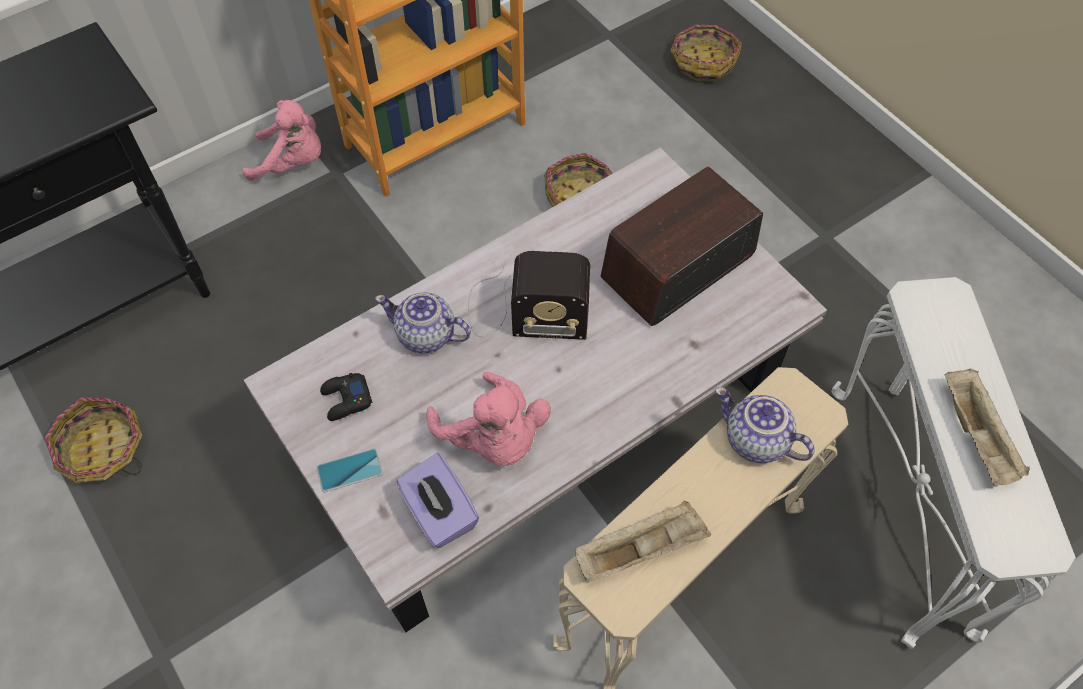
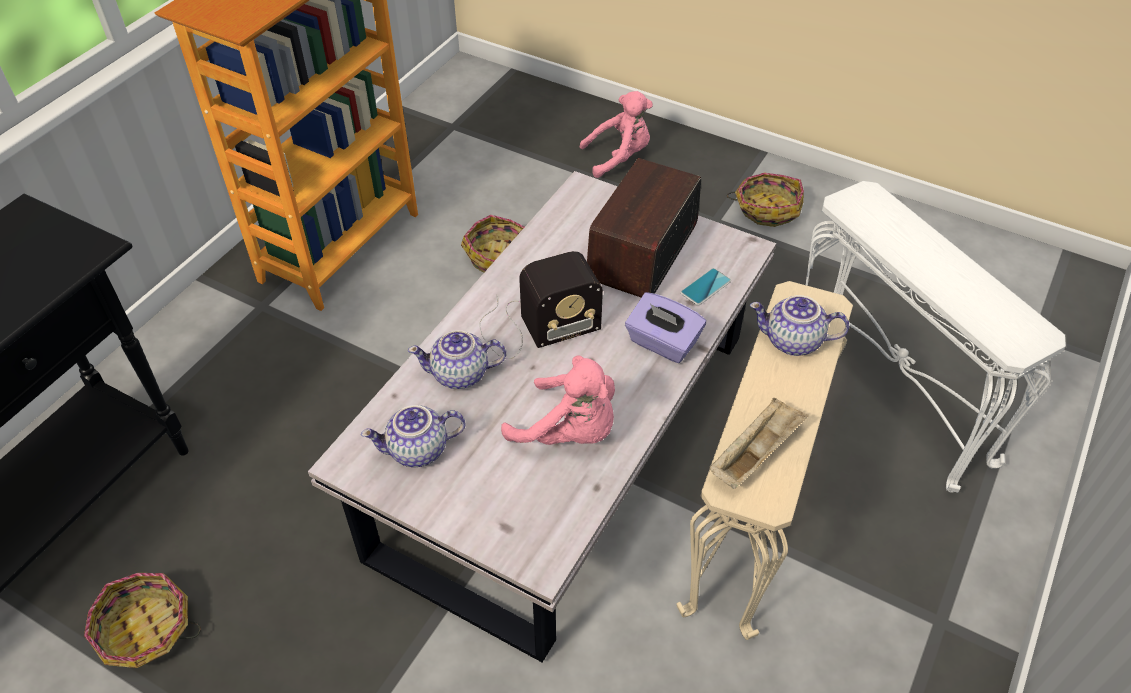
camera: 25 degrees left, 10 degrees down
(293, 163) = (214, 312): pink plush toy -> pink plush toy (619, 157)
(346, 400) = (417, 451): black game controller -> teapot
(349, 471) = (455, 506): phone -> phone (705, 287)
(439, 513) = (557, 508): purple tissue box -> purple tissue box (662, 343)
(703, 61) = (543, 124): basket -> basket (767, 208)
(977, 437) = (948, 280): beige tray -> none

